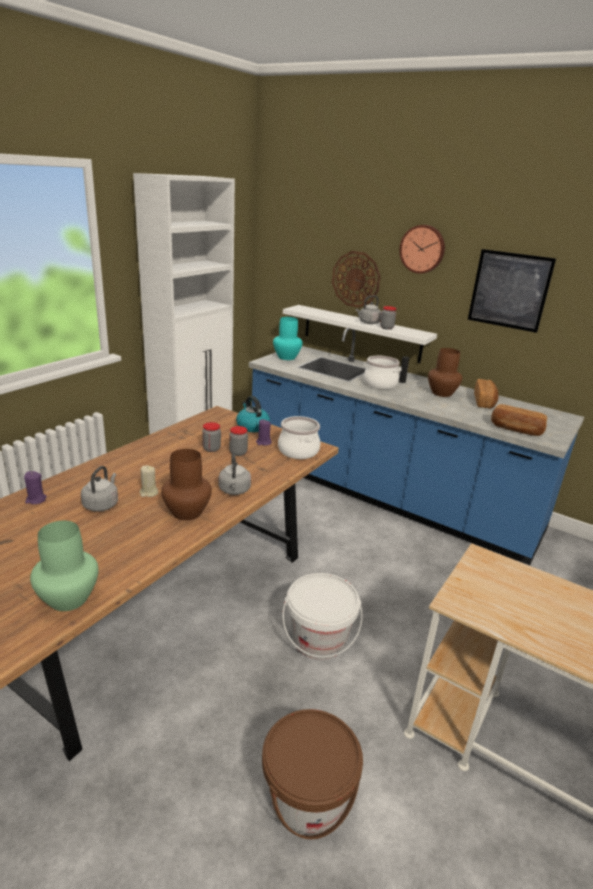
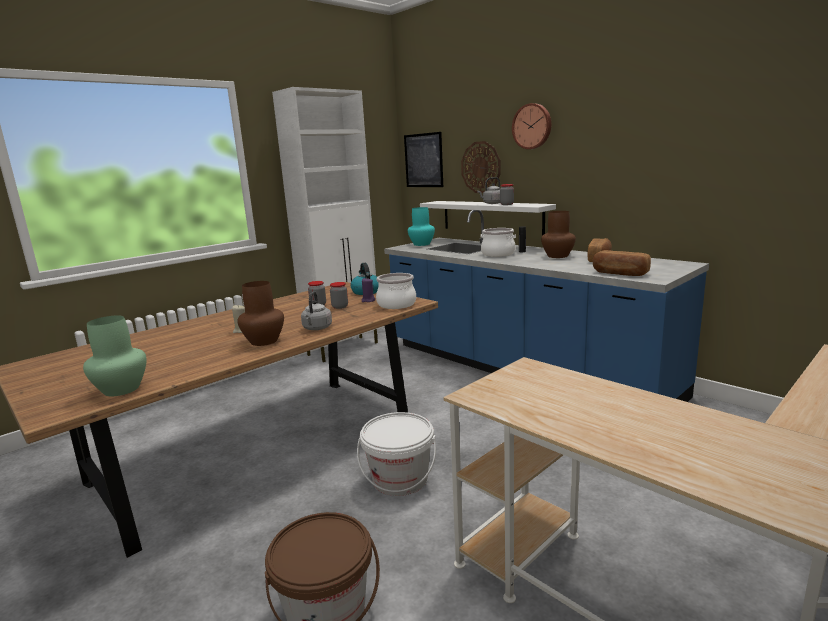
camera: 15 degrees right, 10 degrees down
(36, 500) = (148, 336): purple candle -> none
(102, 504) = (197, 337): grey kettle -> none
(509, 290) = (614, 148): picture -> picture (423, 160)

